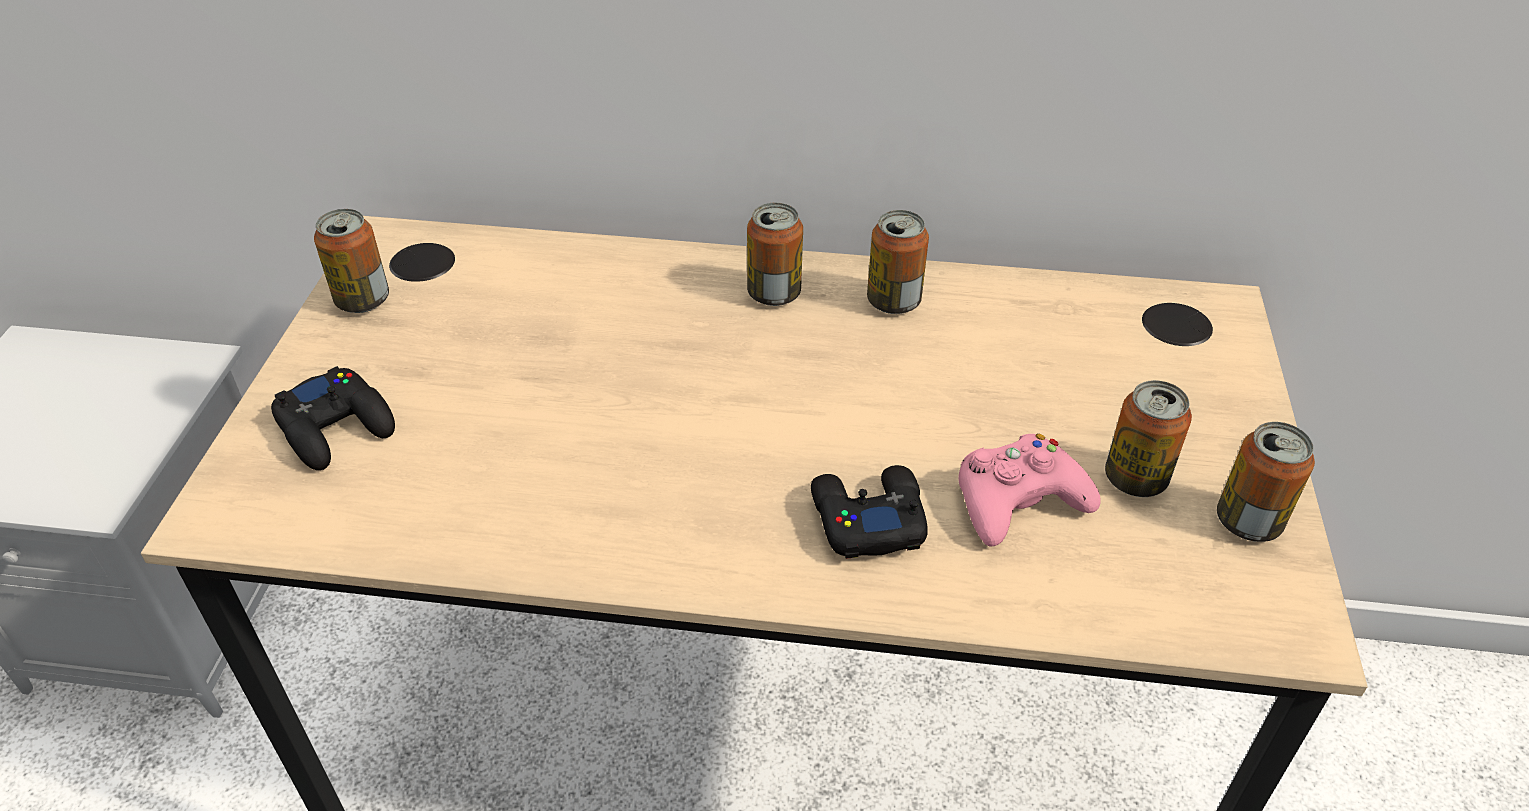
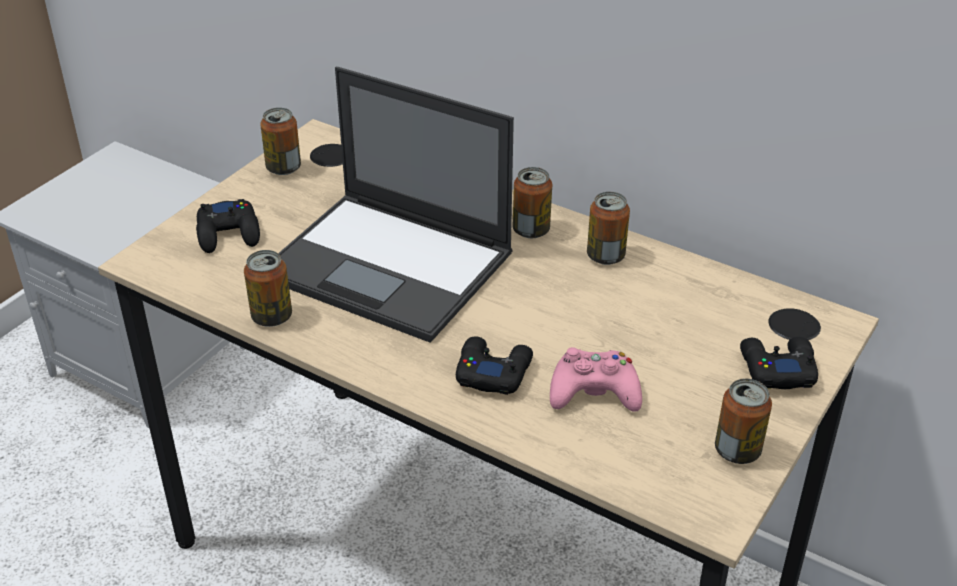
camera: 25 degrees right, 5 degrees down
(617, 404) = (391, 266): none -> laptop
(1135, 478) = (682, 403): can -> can (271, 317)
(1205, 390) = (776, 369): none -> black game controller

